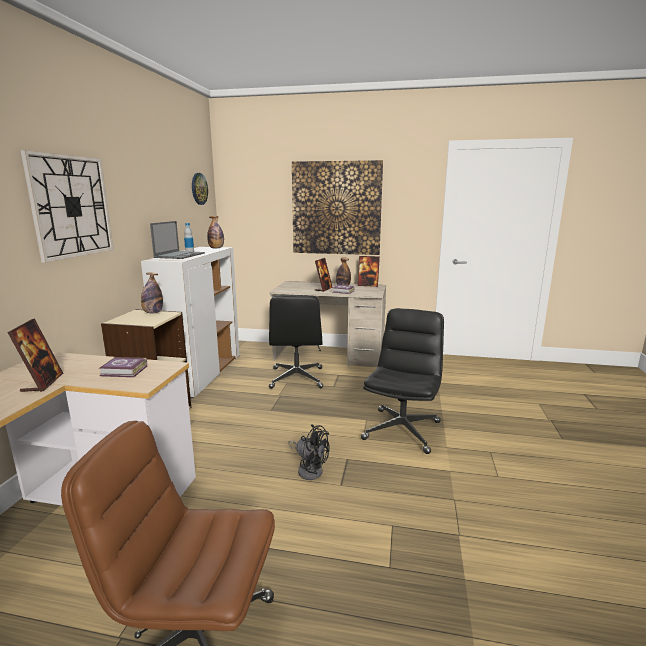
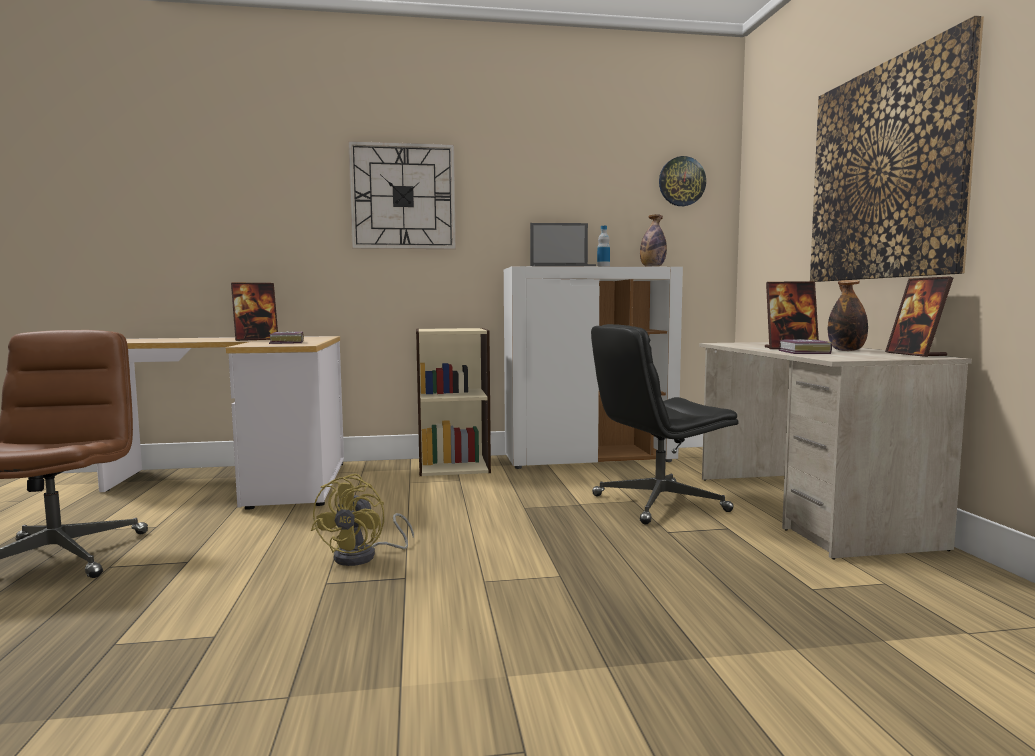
camera: 70 degrees right, 10 degrees down
(153, 312) = (471, 328): bottle -> none
(309, 469) = (364, 556): black fan -> yellow fan
(402, 430) = (546, 614): black office chair -> none

